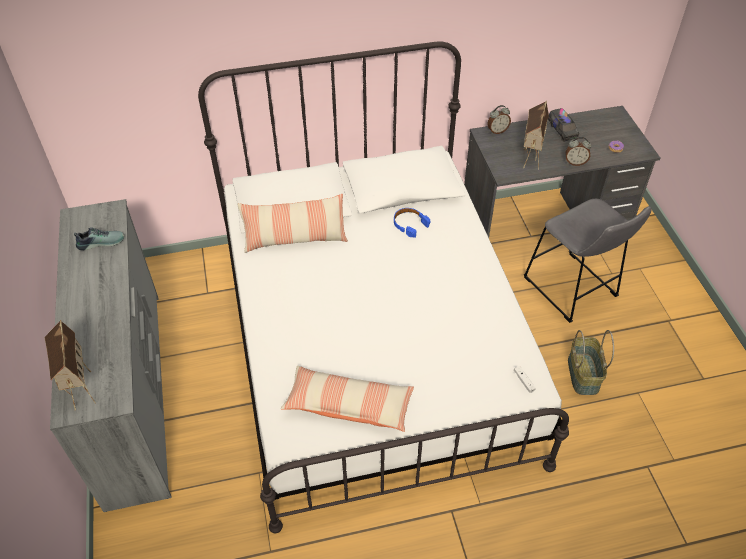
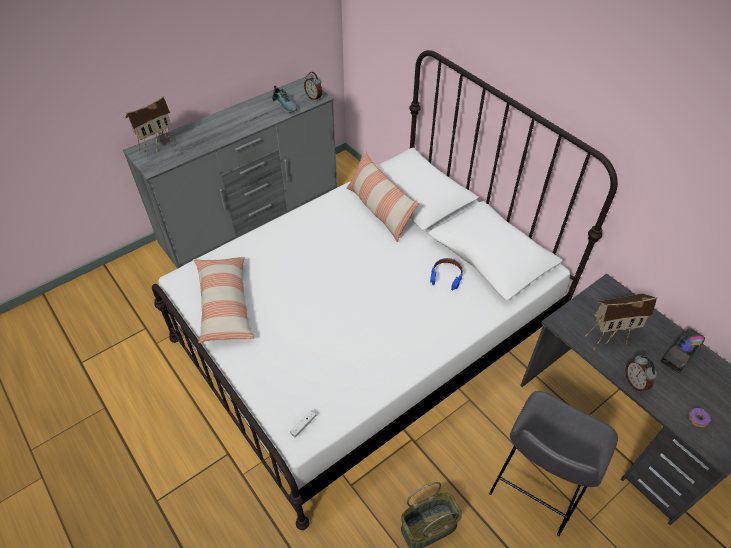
camera: 65 degrees right, 0 degrees up
(497, 131) = (623, 296): alarm clock -> alarm clock (314, 97)

